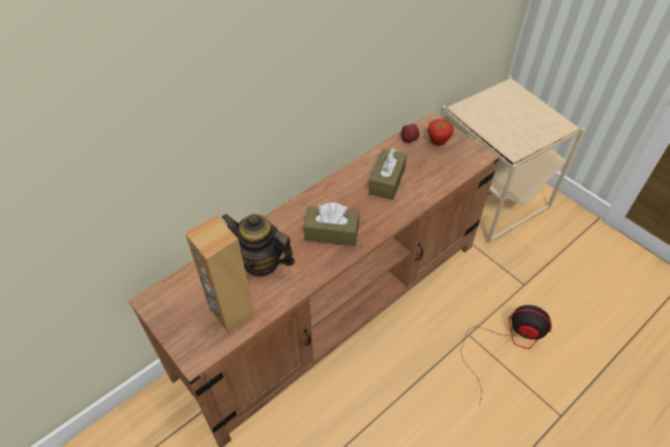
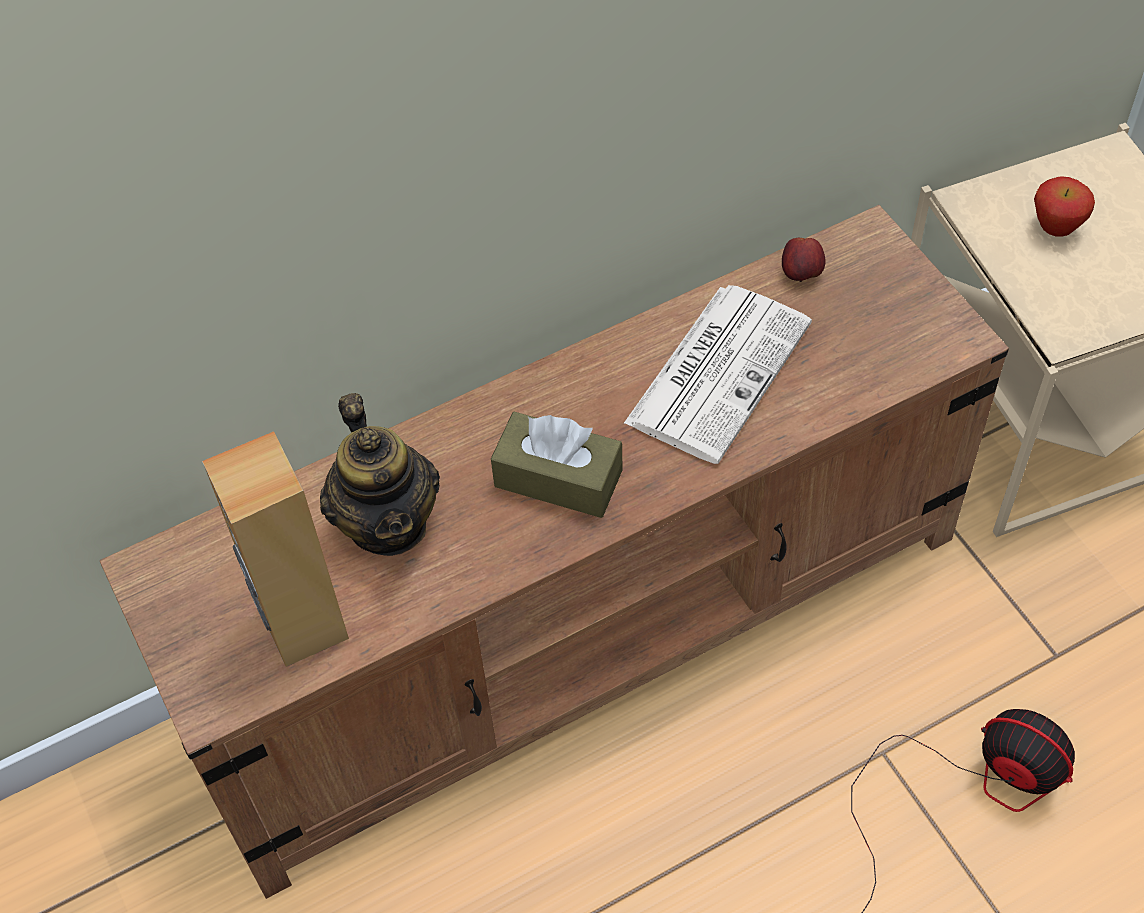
camera: 15 degrees right, 5 degrees up
(261, 262) = (388, 522): teapot -> teapot turned 150 degrees counterclockwise
(387, 181) = (718, 370): brown tissue box -> newspaper
(438, 143) = (868, 291): apple -> apple (1055, 229)

